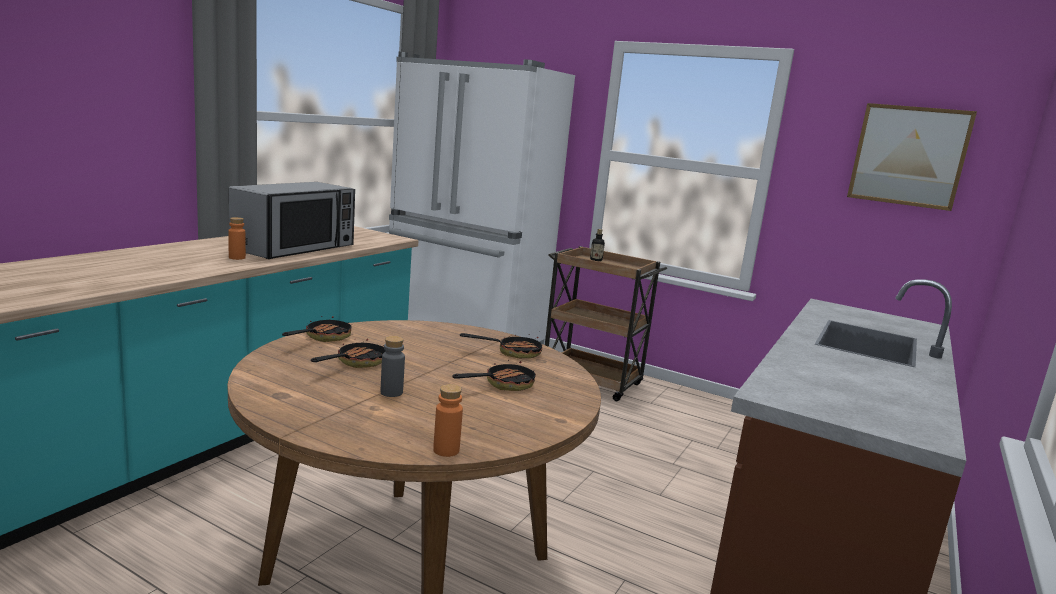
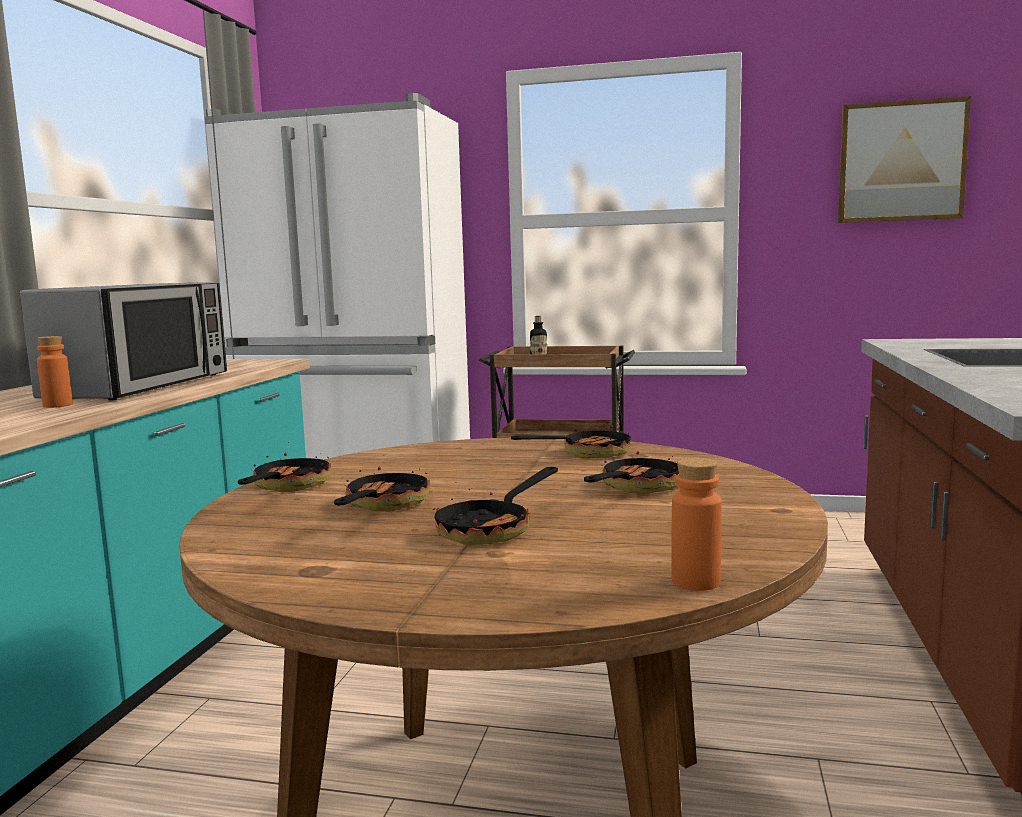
camera: 15 degrees left, 5 degrees down
(391, 392) = (493, 529): grey bottle -> frying pan

